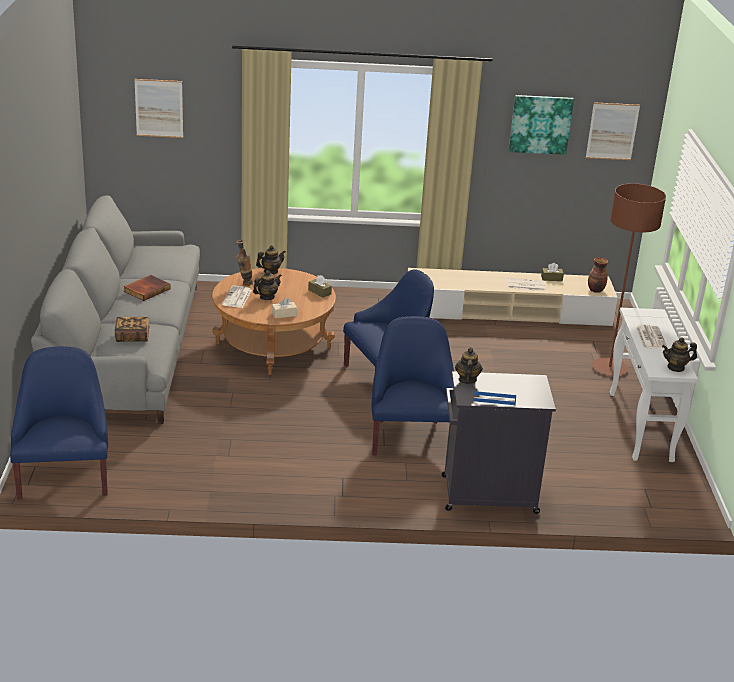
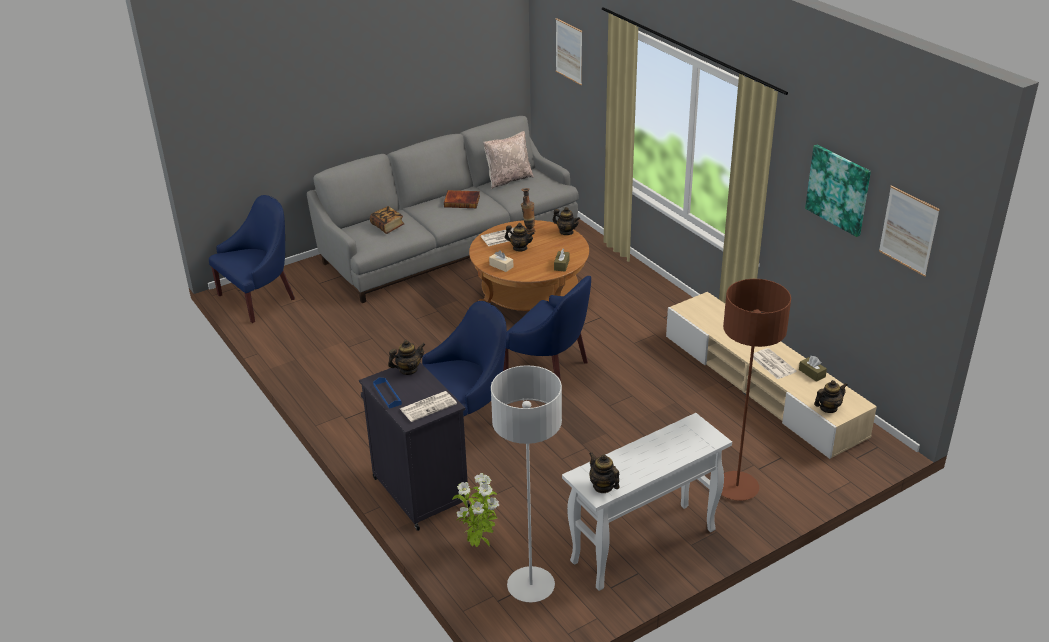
camera: 60 degrees right, 5 degrees up
(140, 260) = (508, 179): none -> beige pillow
(580, 491) = (479, 545): none -> potted plant
(595, 290) = (828, 408): vase -> teapot
(646, 487) = (531, 586): none -> grey floor lamp
(650, 337) = (651, 451): newspaper -> newspaper (428, 406)

